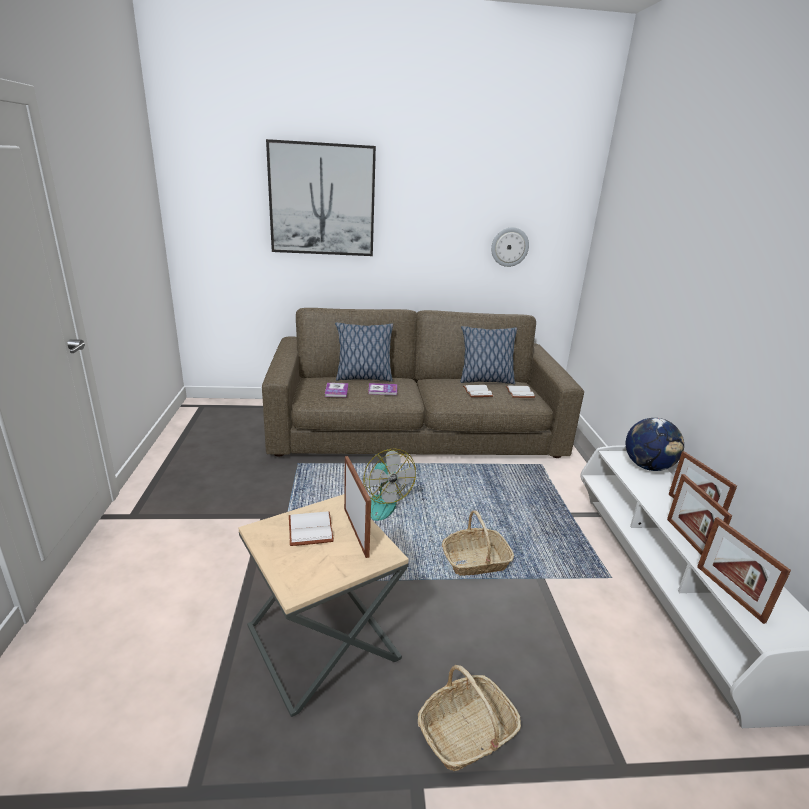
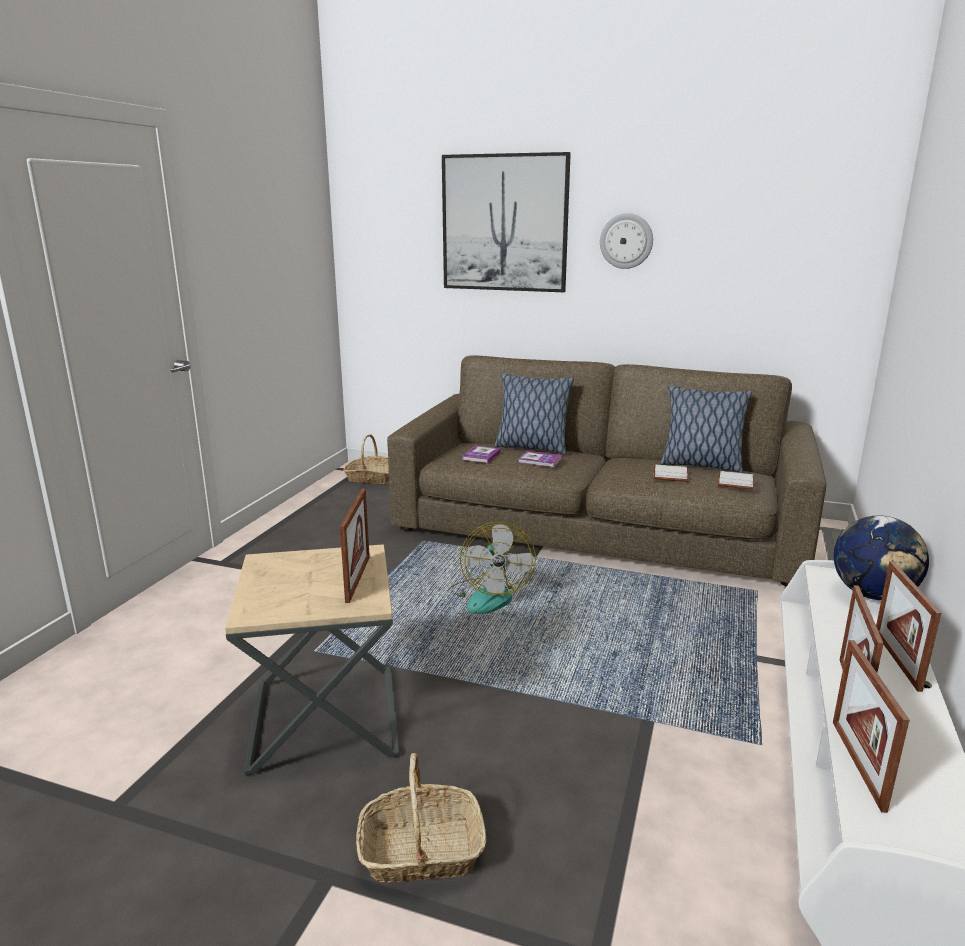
camera: 25 degrees right, 5 degrees down
(309, 529) = (311, 568): white book -> none
(475, 561) = (569, 682): basket -> basket (371, 478)
(509, 247) = (759, 278): wall clock -> wall clock (626, 241)

